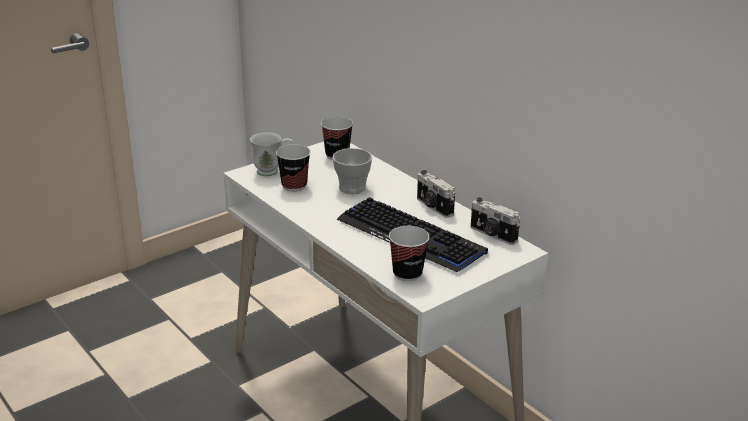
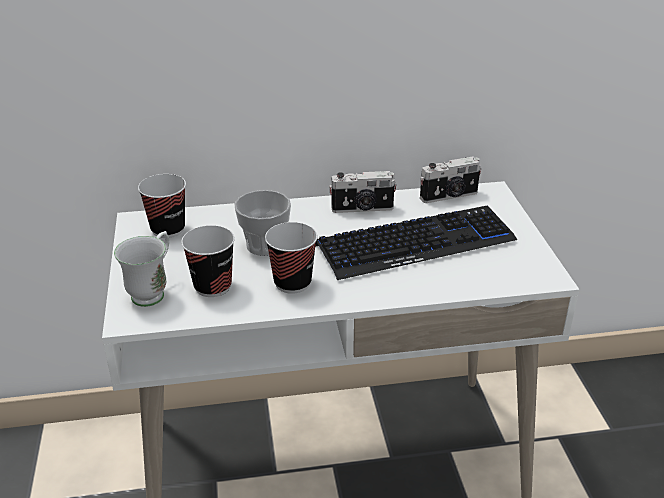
camera: 60 degrees left, 5 degrees up
(407, 274) = (495, 272): cup -> cup (292, 283)

